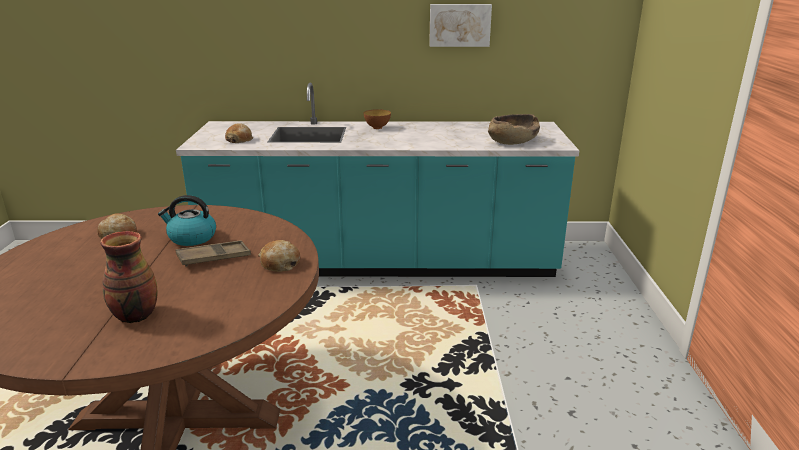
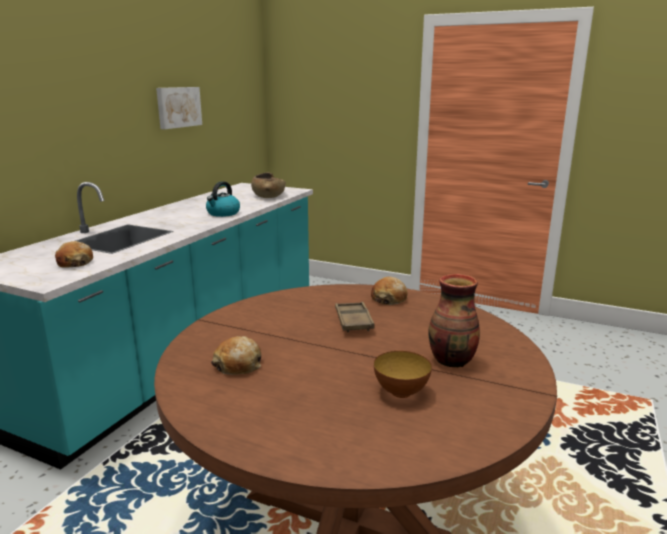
camera: 65 degrees left, 5 degrees down
(191, 238) = (293, 327): kettle -> kettle (223, 213)
(377, 127) = (155, 216): bowl -> bowl (401, 392)

